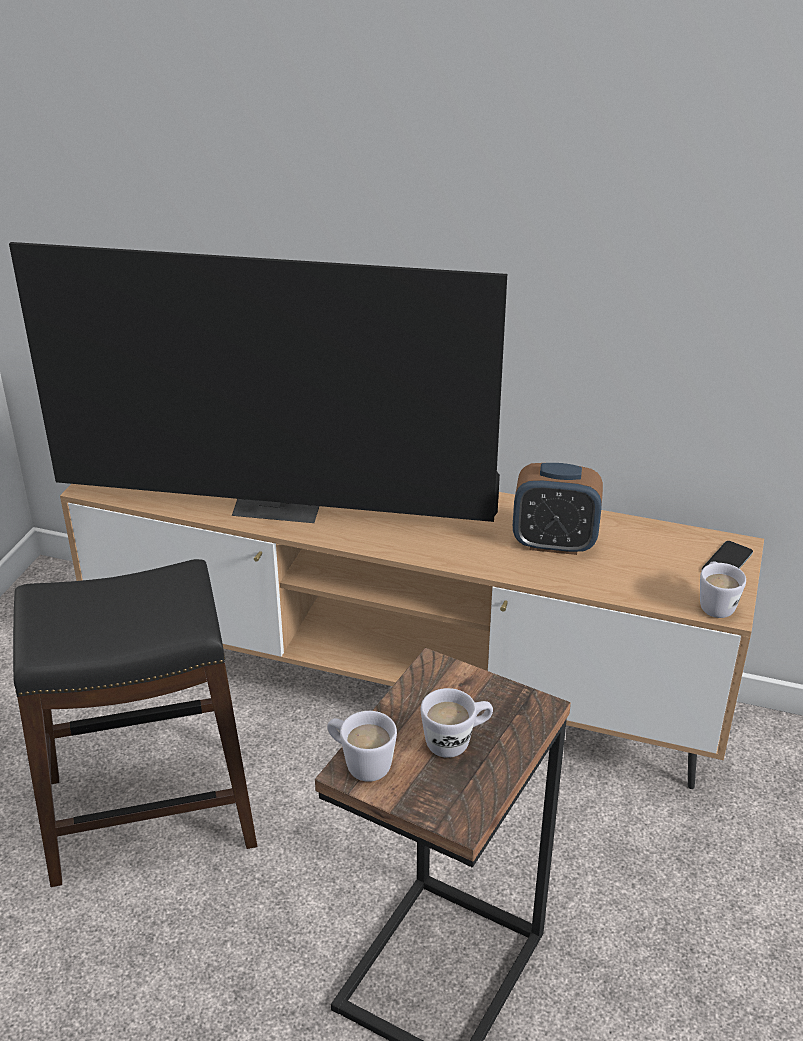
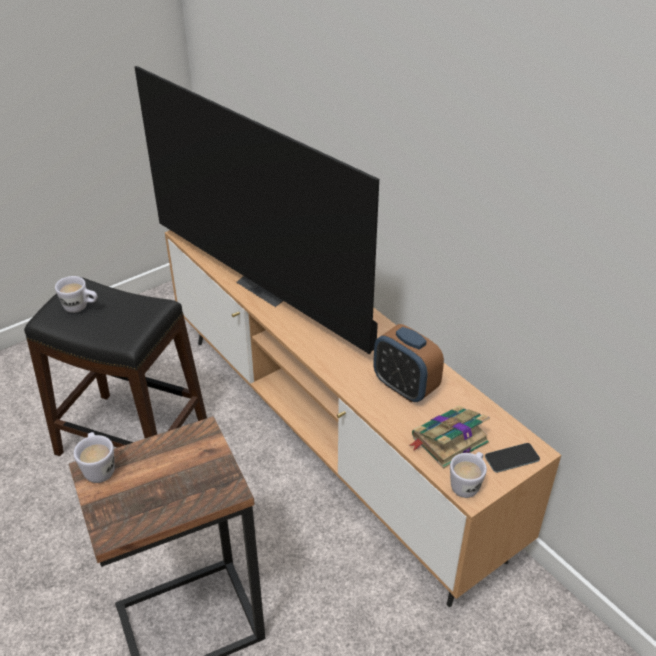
camera: 35 degrees right, 5 degrees up
(456, 742) = (161, 485): white mug -> white mug (81, 307)
(653, 573) = (448, 440): none -> book

